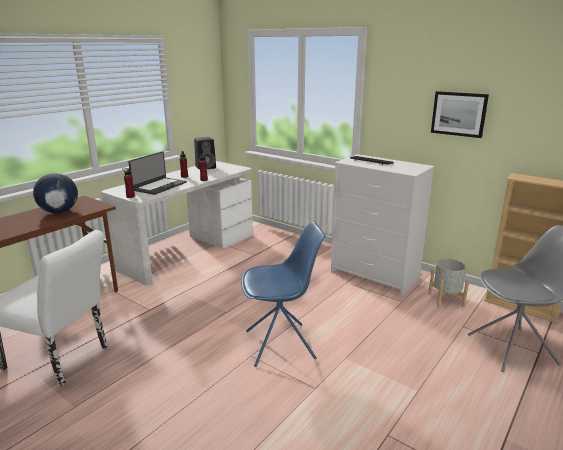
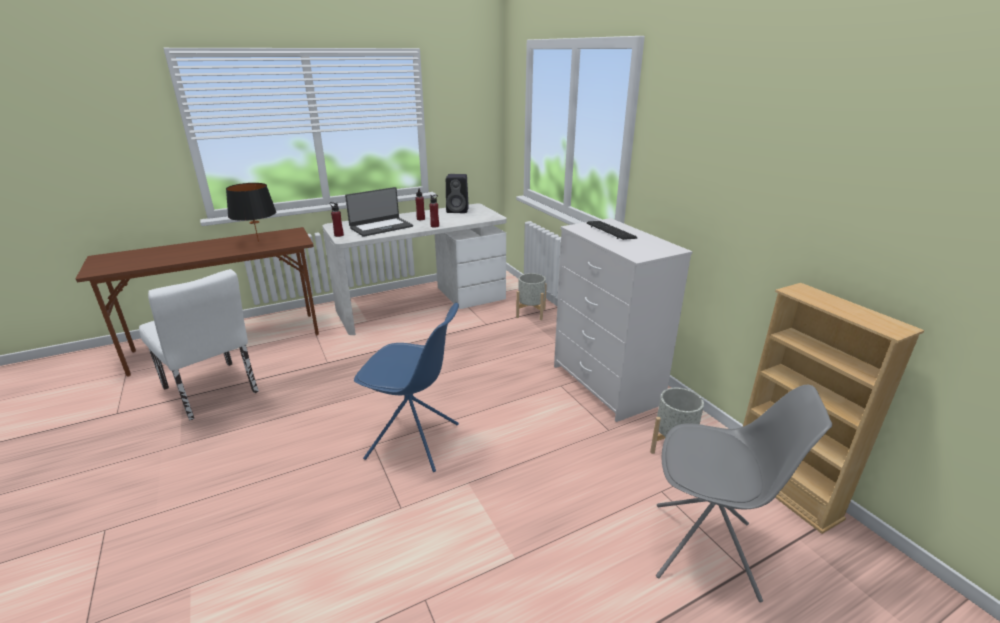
camera: 25 degrees right, 5 degrees up
(59, 212) = (258, 242): globe -> black table lamp
(280, 241) = (531, 313): none -> grey planter
(459, 114) = (742, 176): picture -> none

